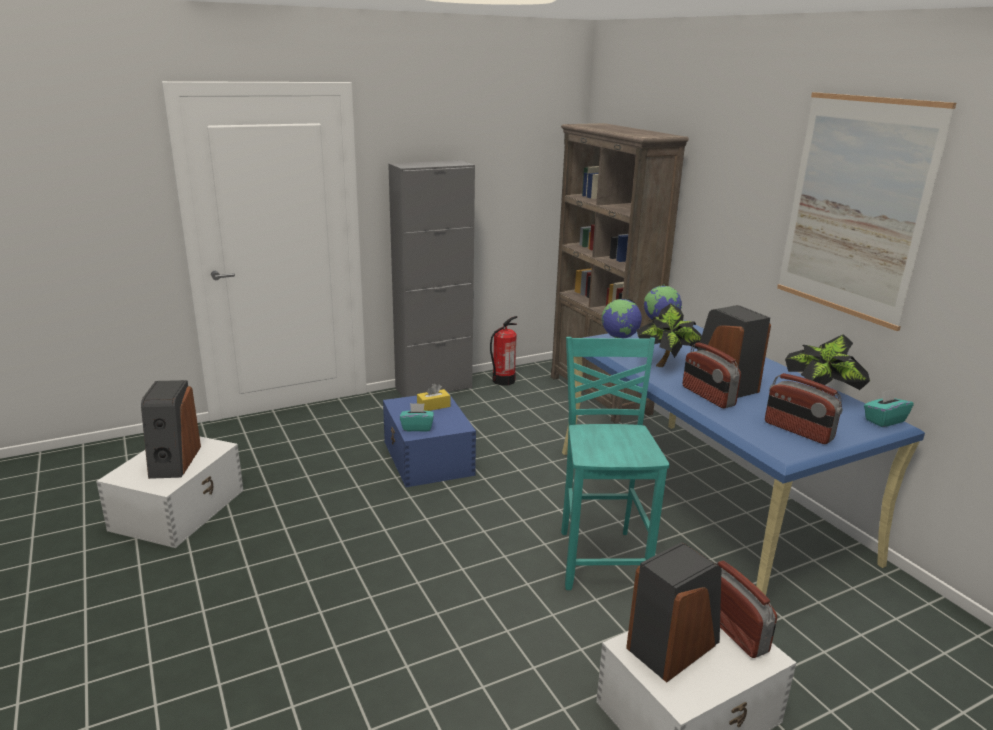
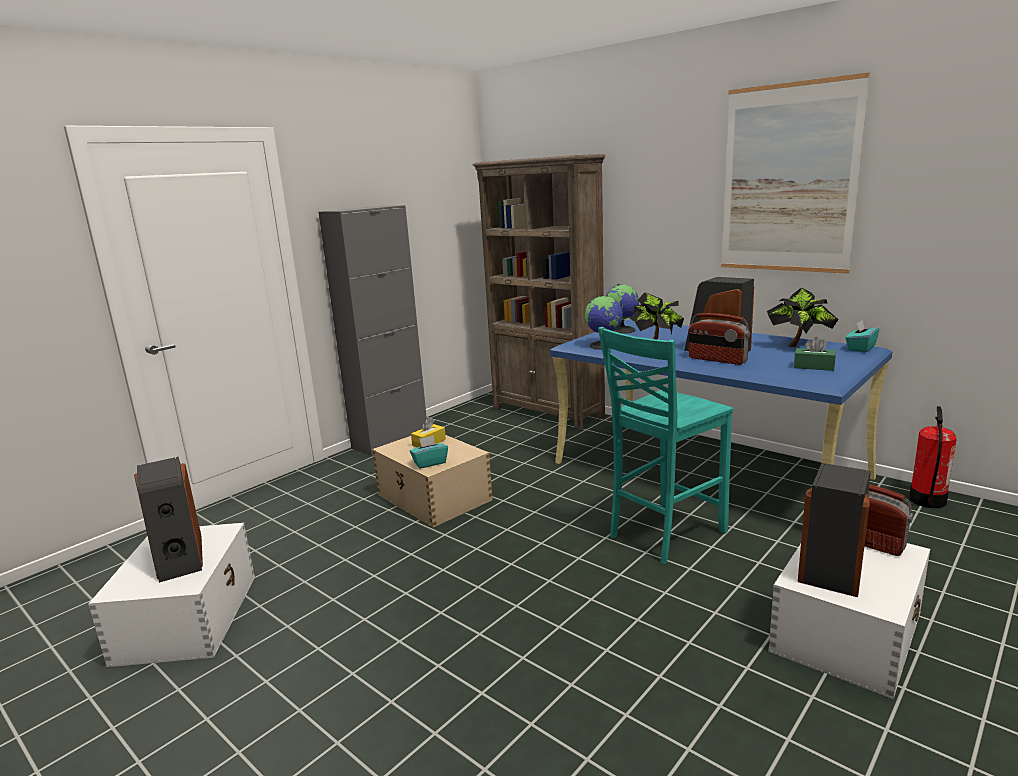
camera: 20 degrees left, 5 degrees down
(428, 458) = (434, 498): blue storage box -> beige storage box
(503, 380) = (452, 420): fire extinguisher -> fire extinguisher (927, 500)
(601, 558) = (663, 534): turquoise chair -> turquoise chair turned 105 degrees counterclockwise
(798, 431) = (814, 366): radio -> green tissue box

